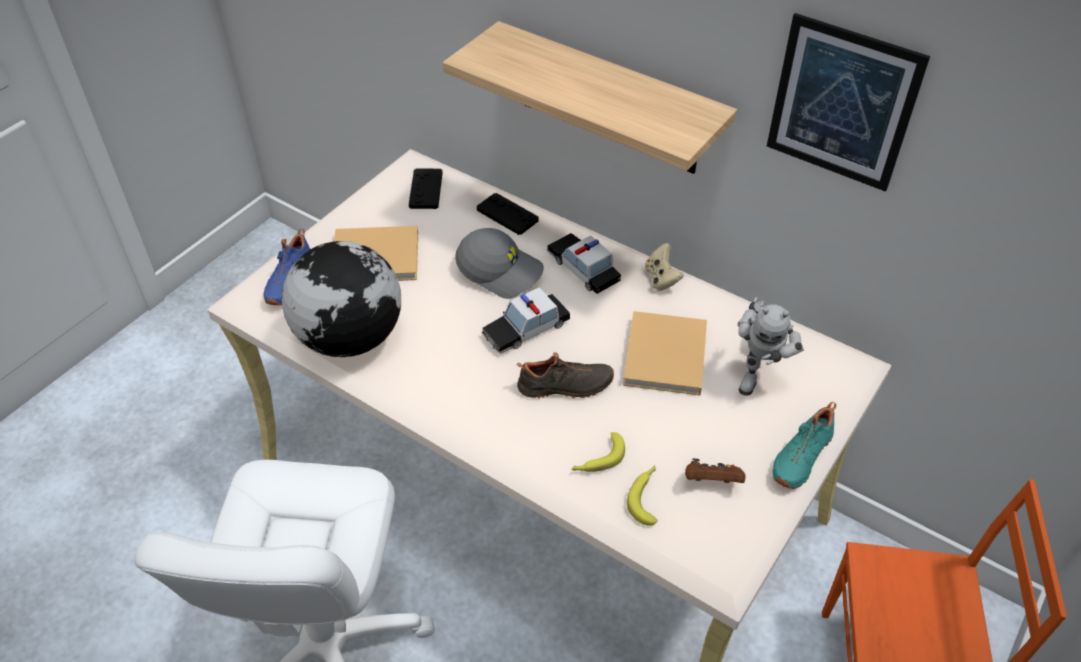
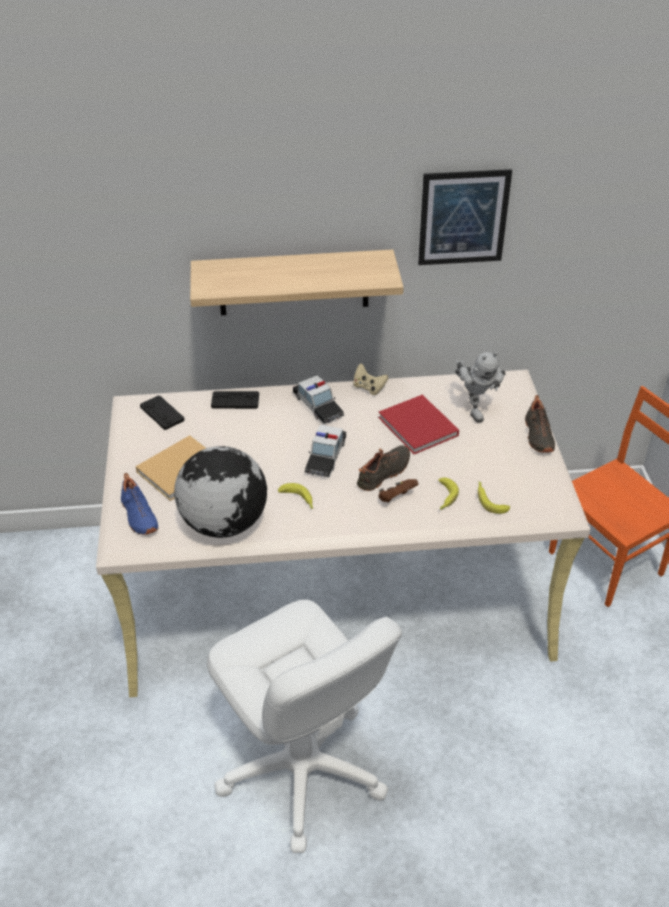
camera: 40 degrees left, 5 degrees down
(445, 360) = (299, 500): none -> banana
(501, 270) = (270, 433): grey cap -> none
(582, 268) = (318, 406): toy car -> toy car turned 135 degrees counterclockwise
(665, 358) = (419, 428): beige book -> red book
(711, 482) = (511, 473): brown game controller -> brown game controller (396, 498)
(800, 456) = (537, 436): turquoise shoe -> black shoe

